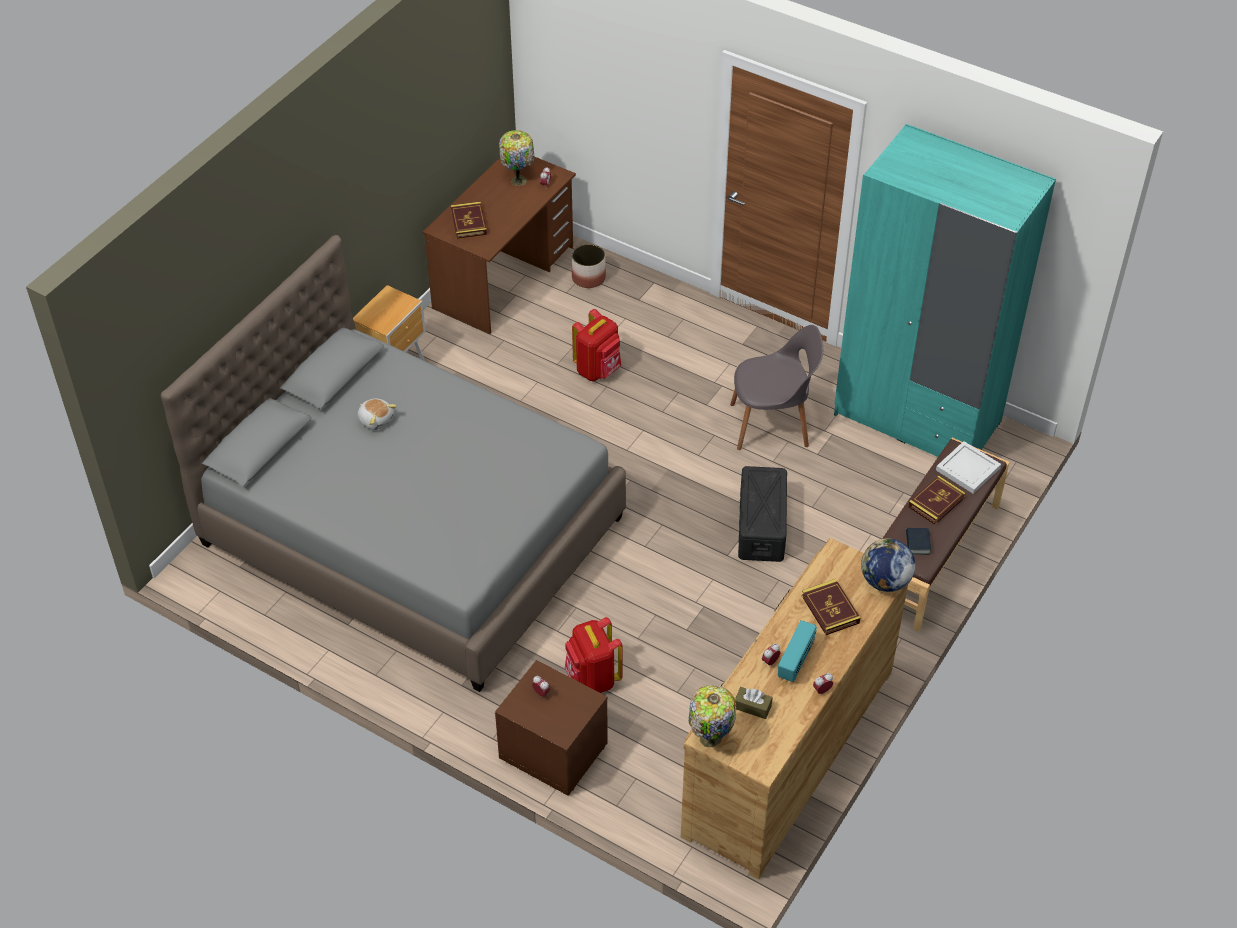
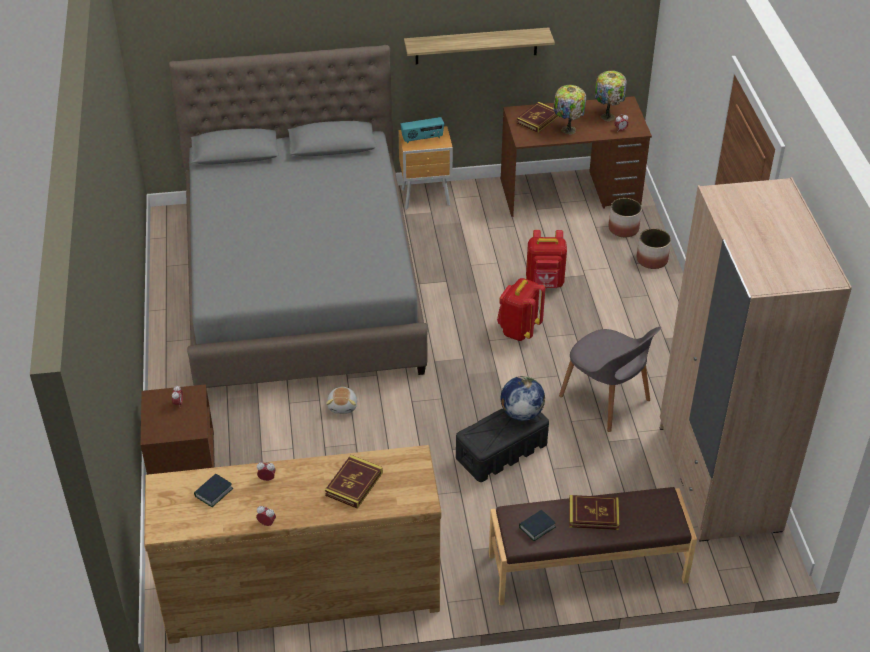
camera: 50 degrees right, 5 degrees down
(376, 419) = (314, 184): plush toy -> plush toy (343, 406)
(392, 184) = (476, 46): none -> shelf
(593, 678) = (265, 445): red backpack -> red backpack (518, 330)
(645, 287) = (651, 259): none -> planter
(709, 740) = (160, 486): table lamp -> table lamp (567, 130)
(752, 707) = (213, 492): brown tissue box -> book
(796, 661) = (282, 493): radio -> radio (422, 138)
(885, 581) = (416, 500): globe -> globe (521, 413)
(917, 418) = (718, 478): turquoise wardrobe -> beige wardrobe
(967, 468) = (653, 514): white tray -> none

